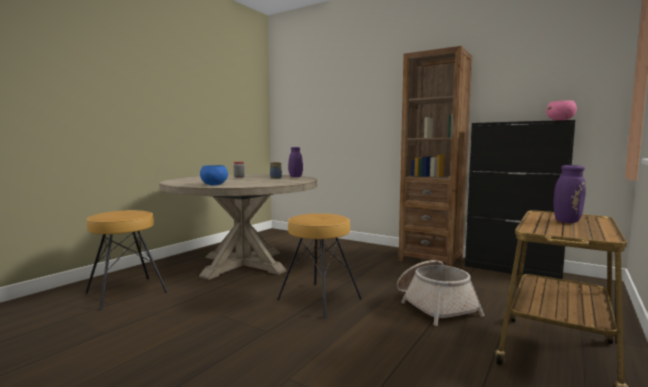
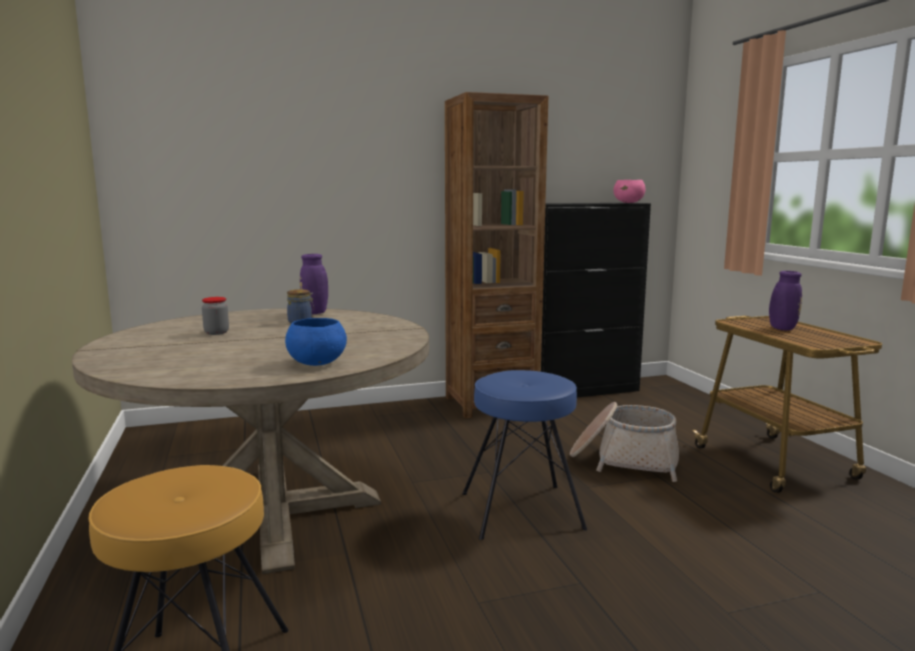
camera: 50 degrees left, 5 degrees up
(319, 299) = (521, 511): brown stool -> blue stool

